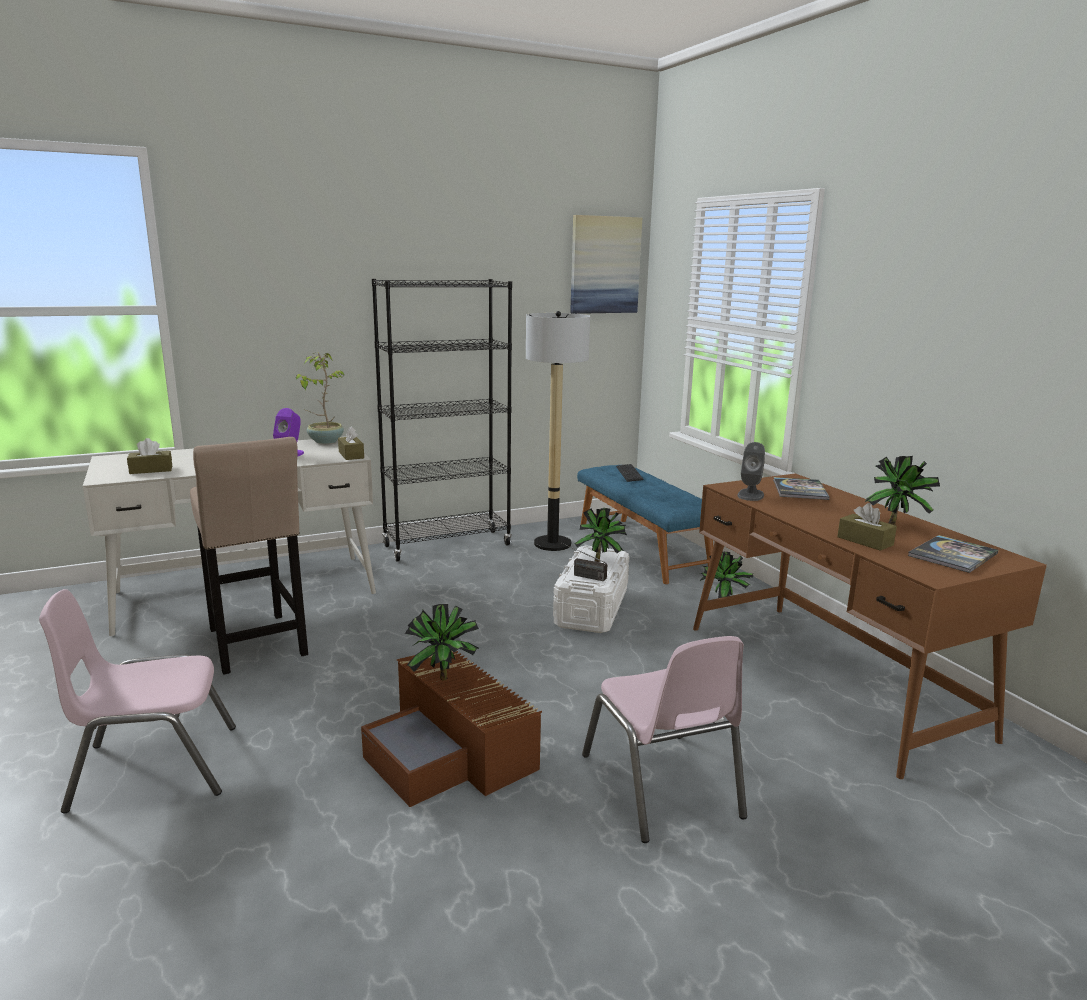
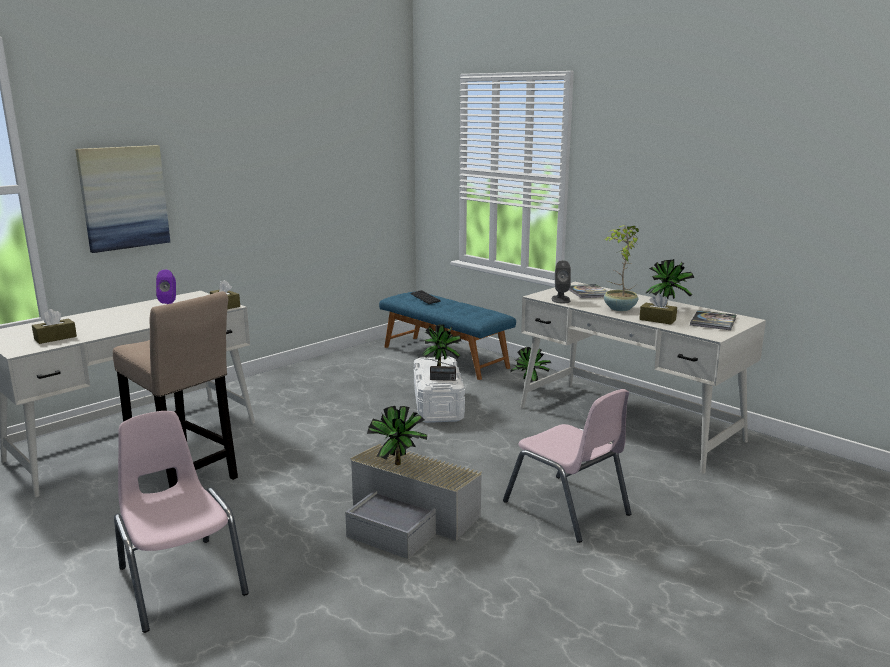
camera: 20 degrees left, 0 degrees up
(154, 768) = (181, 581): pink chair -> pink chair turned 90 degrees clockwise
(325, 441) = (186, 296): potted plant -> potted plant (619, 308)
(447, 545) = (285, 377): black bookcase -> none
(451, 751) = (409, 519): brown storage box -> grey storage box
(552, 544) = (372, 363): floor lamp -> none
(604, 265) = (383, 128): picture -> picture (124, 197)
(828, 679) = (628, 423): brown desk -> white desk

